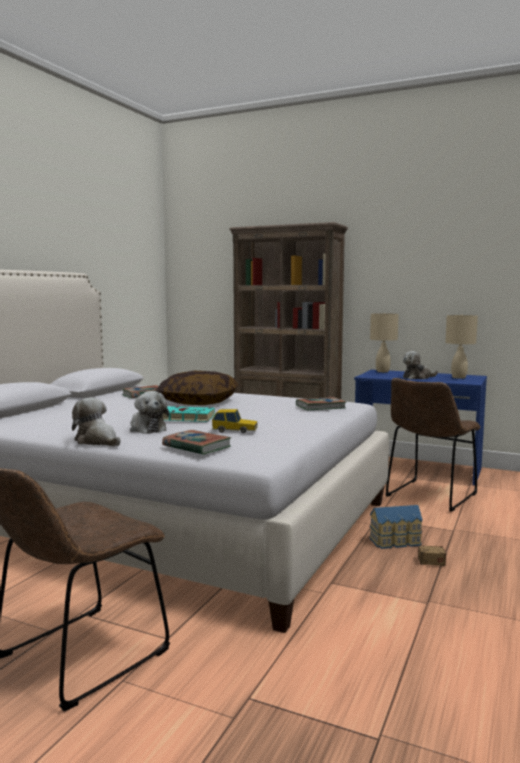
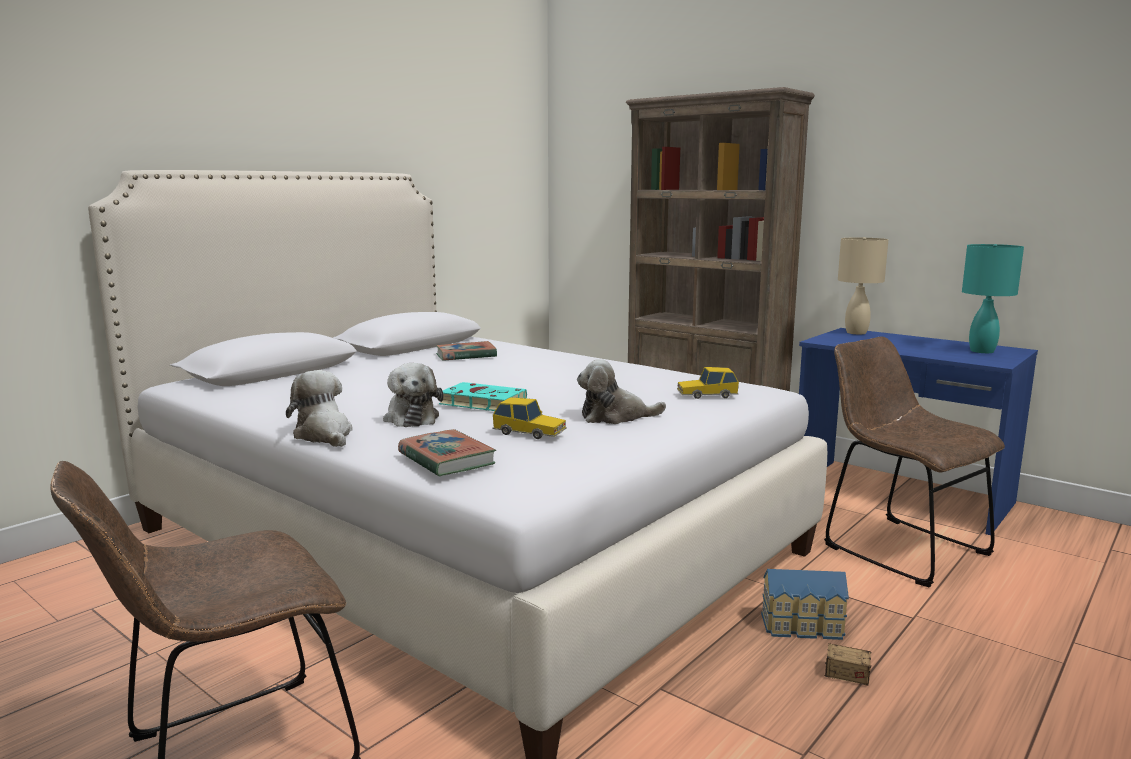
camera: 15 degrees right, 5 degrees up
(198, 402) = (530, 373): pillow -> none
(320, 407) = (707, 395): book -> toy car
(418, 377) = (907, 348): plush toy -> plush toy (615, 417)
(429, 496) = (898, 547): brown chair -> brown chair turned 90 degrees clockwise
(458, 377) = (981, 351): beige table lamp -> turquoise table lamp

